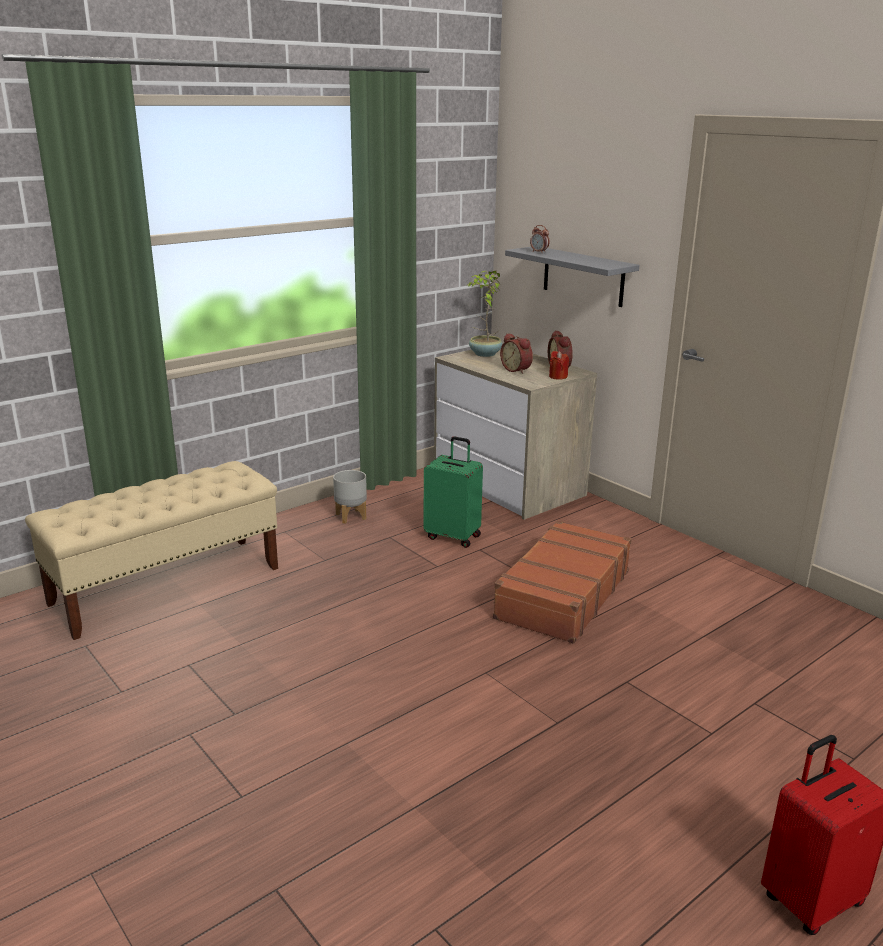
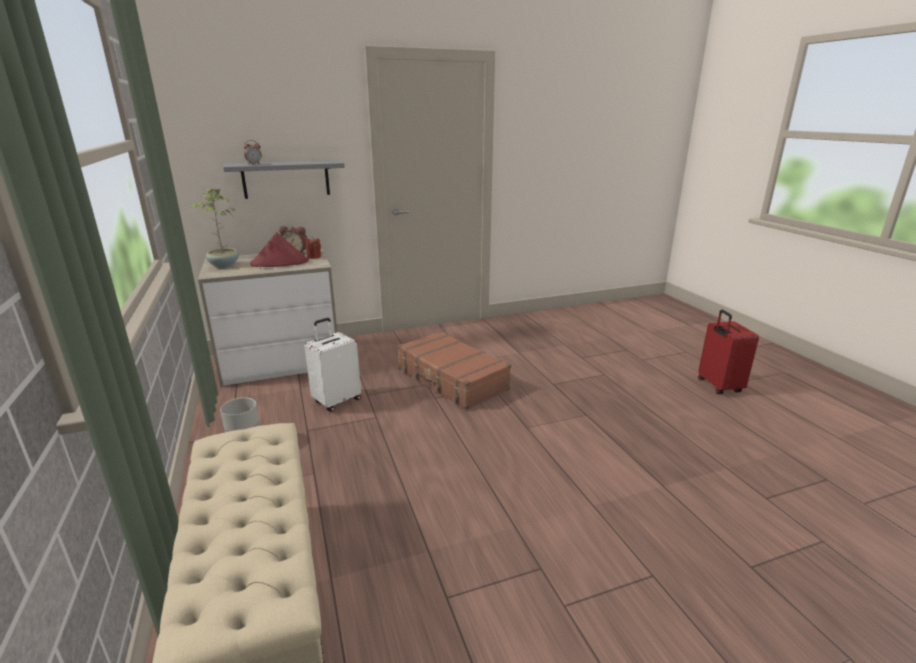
camera: 70 degrees left, 0 degrees up
(453, 536) = (337, 401): green suitcase -> white suitcase
(517, 370) = (280, 263): alarm clock -> red hat

